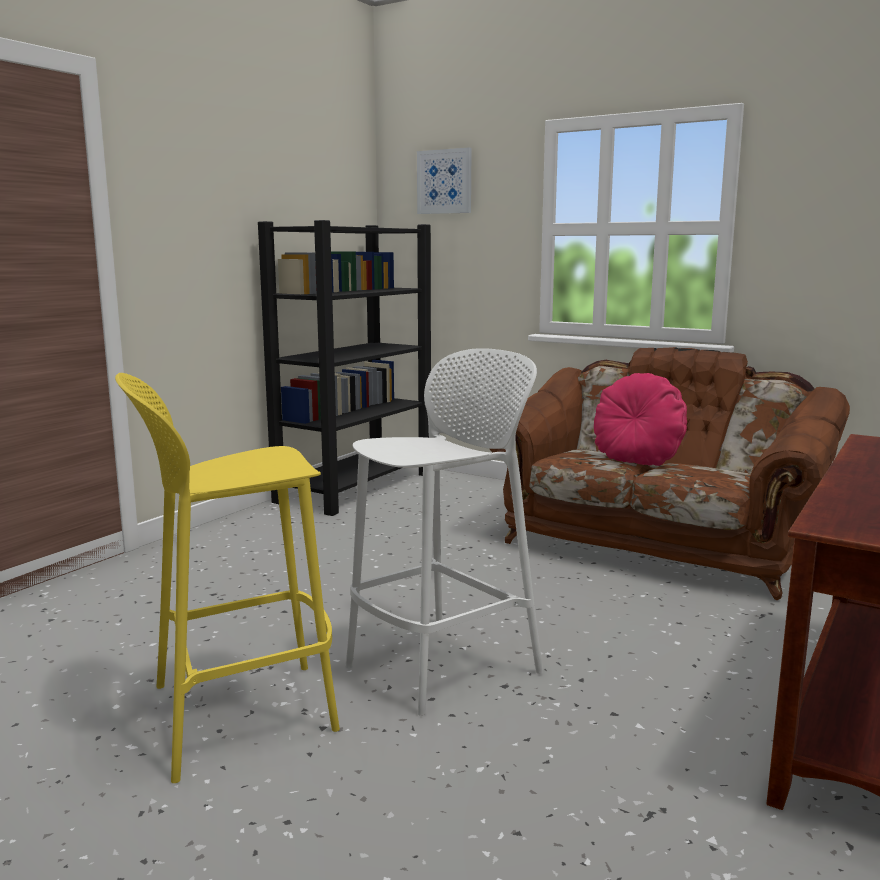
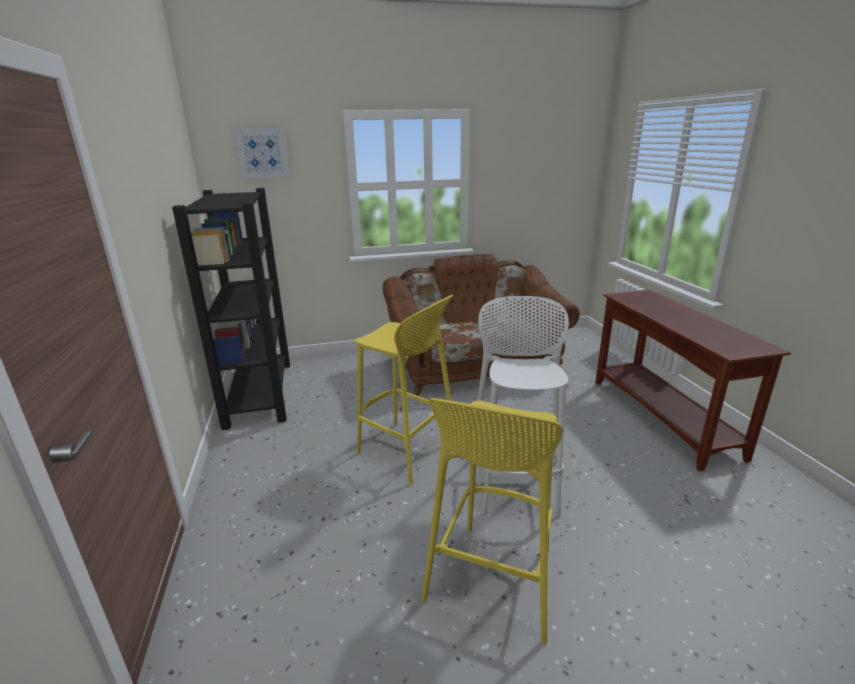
camera: 45 degrees left, 10 degrees up
(391, 582) = (407, 450): none -> yellow stool
(637, 461) = (477, 327): pink pillow -> none

